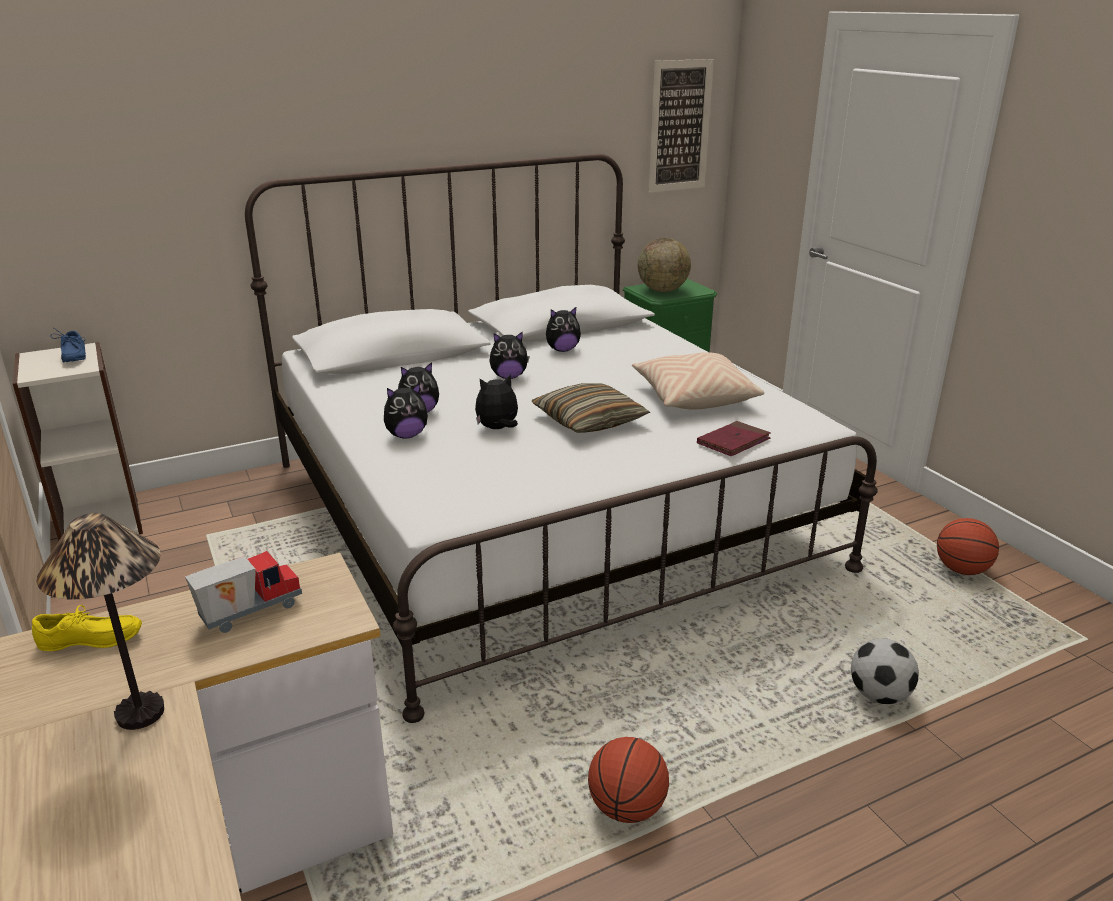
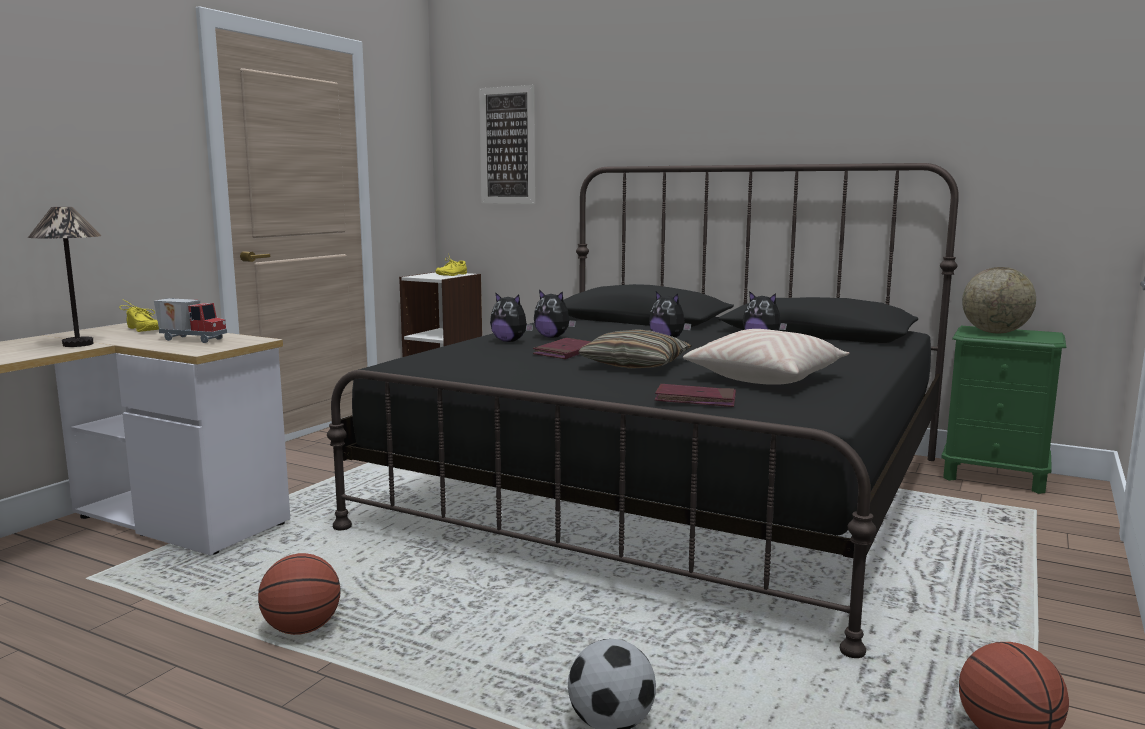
camera: 55 degrees right, 15 degrees down
(72, 357) = (450, 275): blue shoe -> yellow shoe
(498, 429) = (566, 352): plush toy -> red book
(541, 512) = (669, 490): white bed -> black bed
(679, 126) = (1060, 138): picture -> picture (507, 145)

